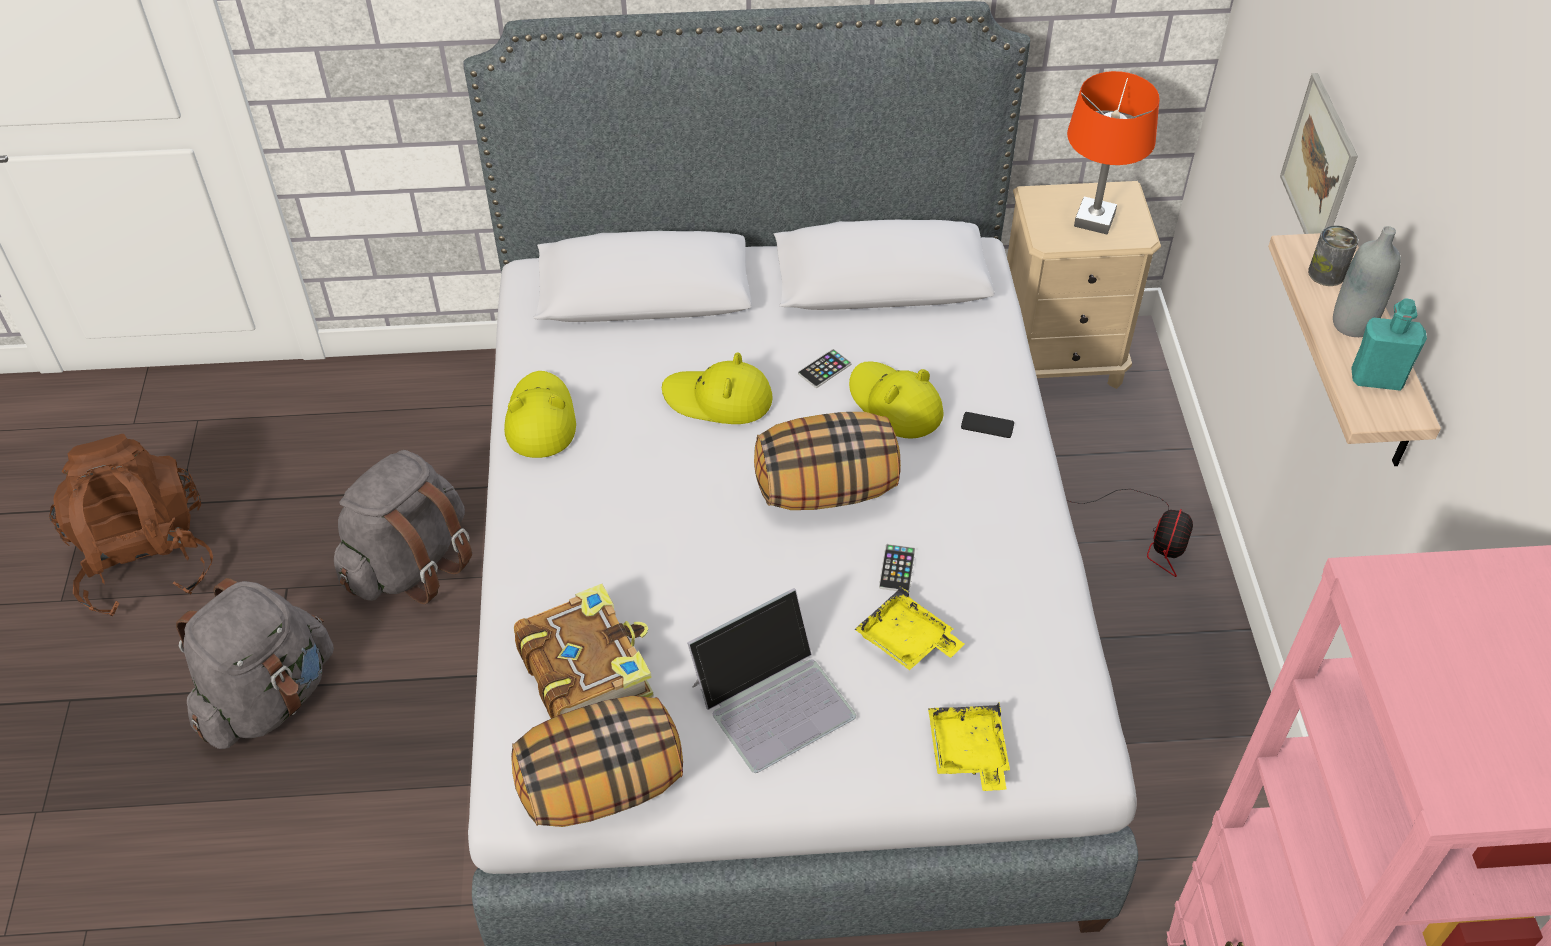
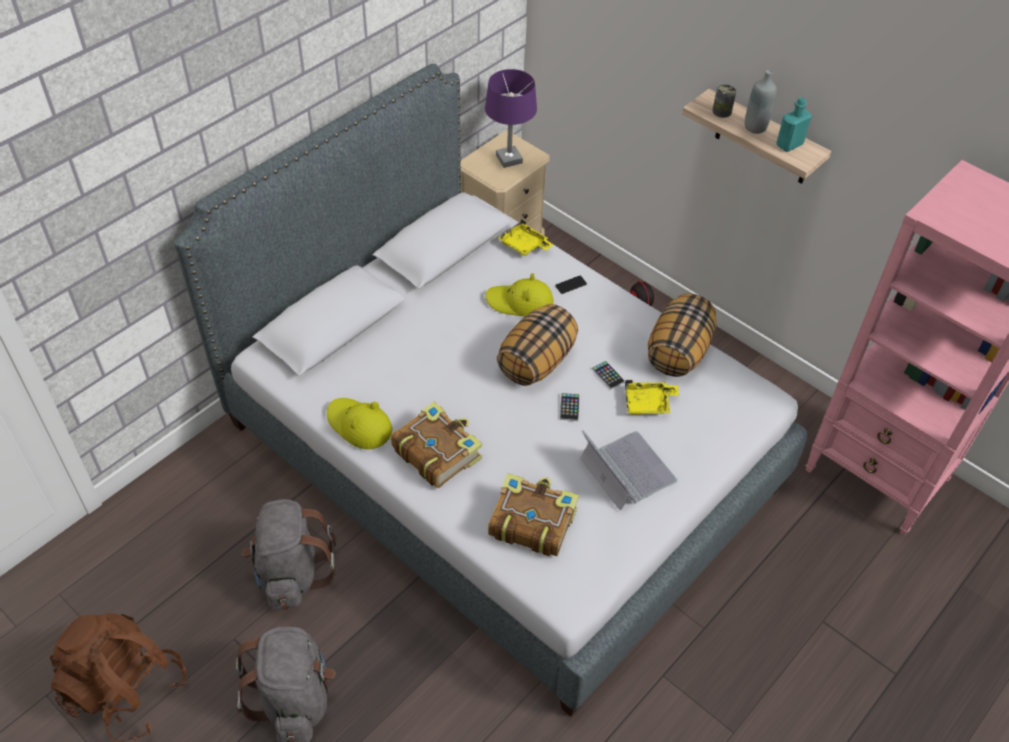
camera: 45 degrees left, 0 degrees up
(583, 509) = (436, 452): none -> book
(602, 785) = (599, 566): pillow -> pillow (678, 352)
(718, 399) = (436, 354): yellow hat -> none
(773, 699) = (626, 470): laptop -> laptop turned 45 degrees counterclockwise
(824, 369) = (469, 307): phone -> phone (569, 407)
(968, 752) = (725, 431): yellow tray -> yellow tray (524, 245)
(1094, 220) = (509, 159): orange table lamp -> purple table lamp
(1319, 166) = (663, 66): picture -> none

